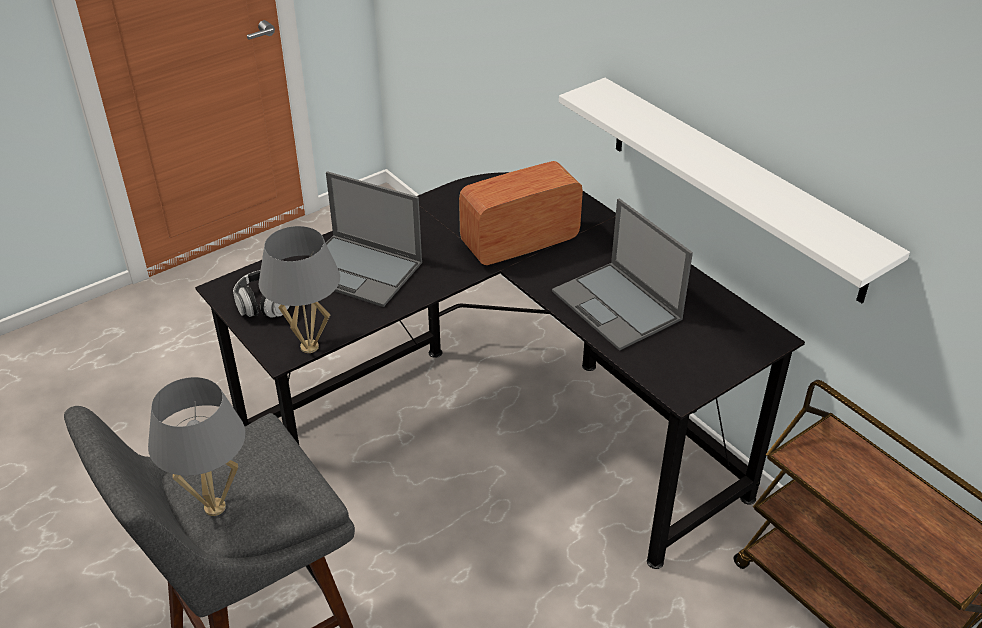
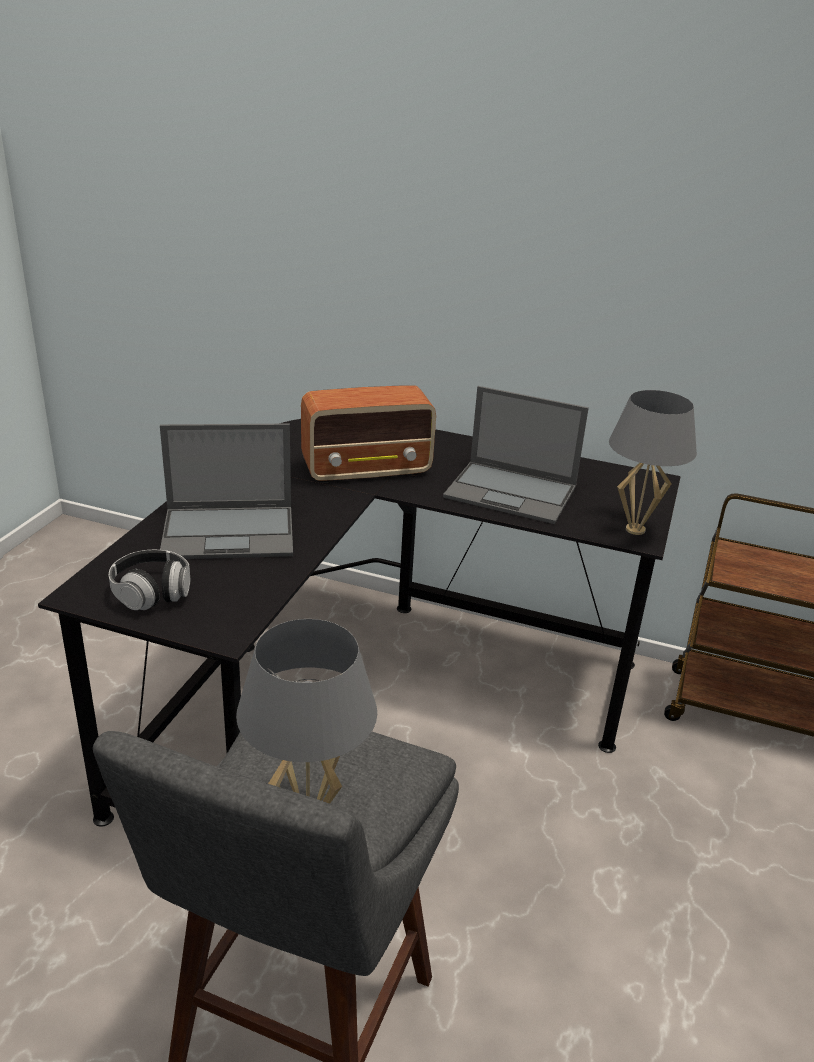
camera: 35 degrees left, 10 degrees down
(309, 347) = (249, 616): grey table lamp -> grey table lamp (635, 530)
(518, 243) = (368, 470): radio -> radio turned 135 degrees counterclockwise
(734, 187) = (577, 350): white shelf -> none

